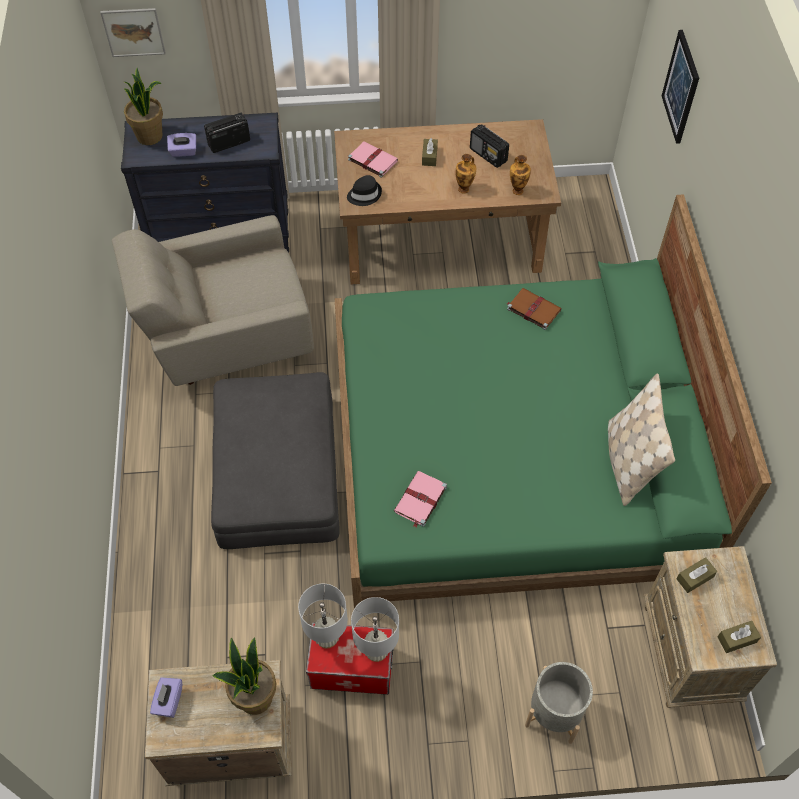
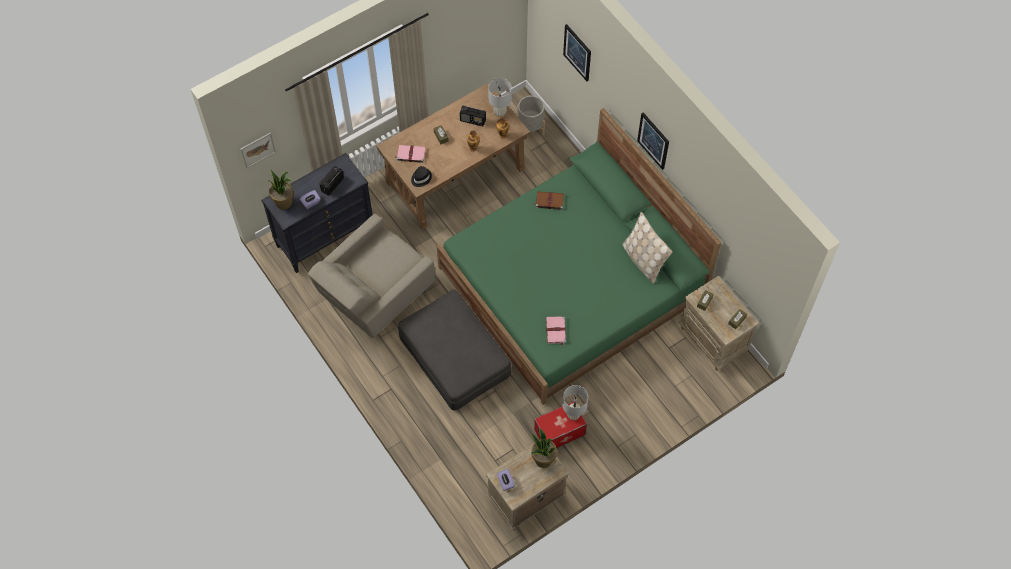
camera: 30 degrees left, 5 degrees up
(327, 638) = (546, 421): white table lamp -> white table lamp (500, 113)
(555, 712) = (667, 400): grey planter -> grey planter (530, 127)
(734, 258) = (653, 140): none -> picture

